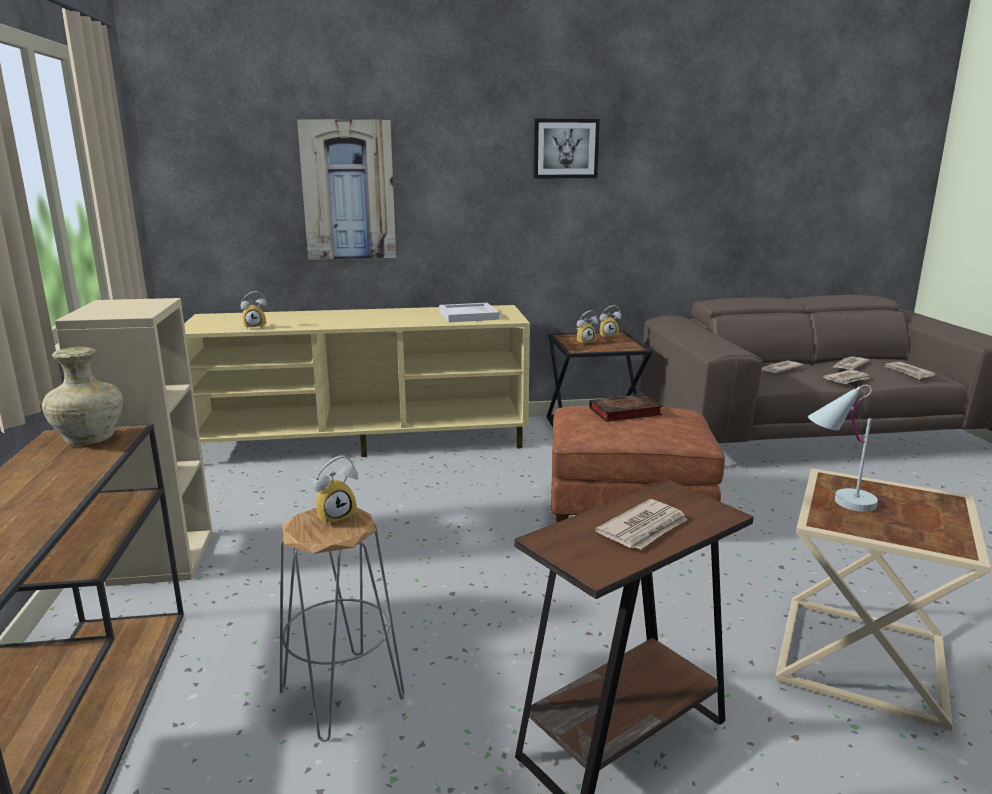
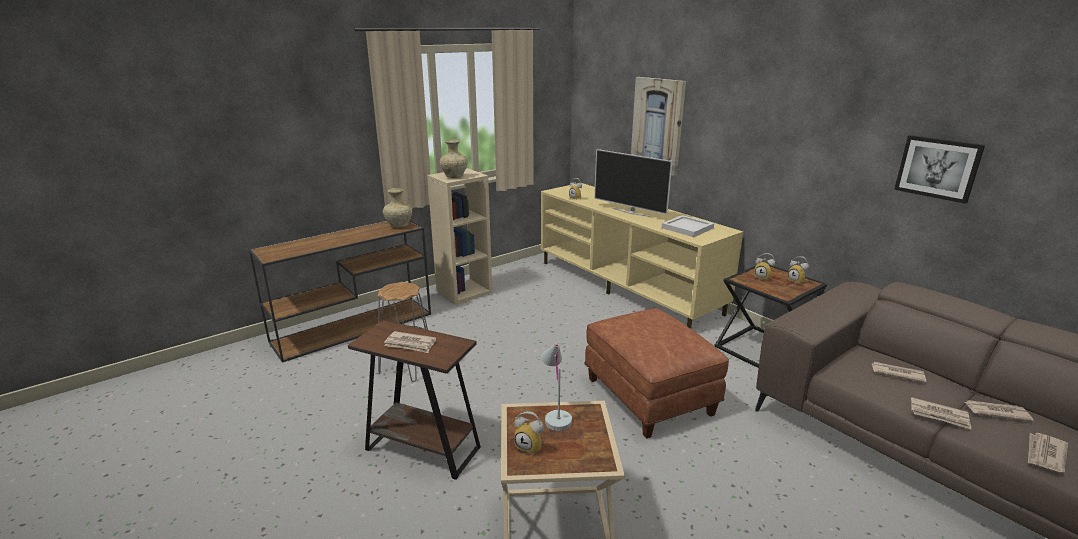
camera: 60 degrees right, 5 degrees up
(129, 310) = (454, 176): none -> beige vase
(336, 516) = (405, 288): alarm clock -> alarm clock (531, 446)
(369, 320) = (630, 212): none -> television
(565, 148) = (803, 115): picture -> picture (938, 168)
(623, 412) = (658, 326): book -> none

